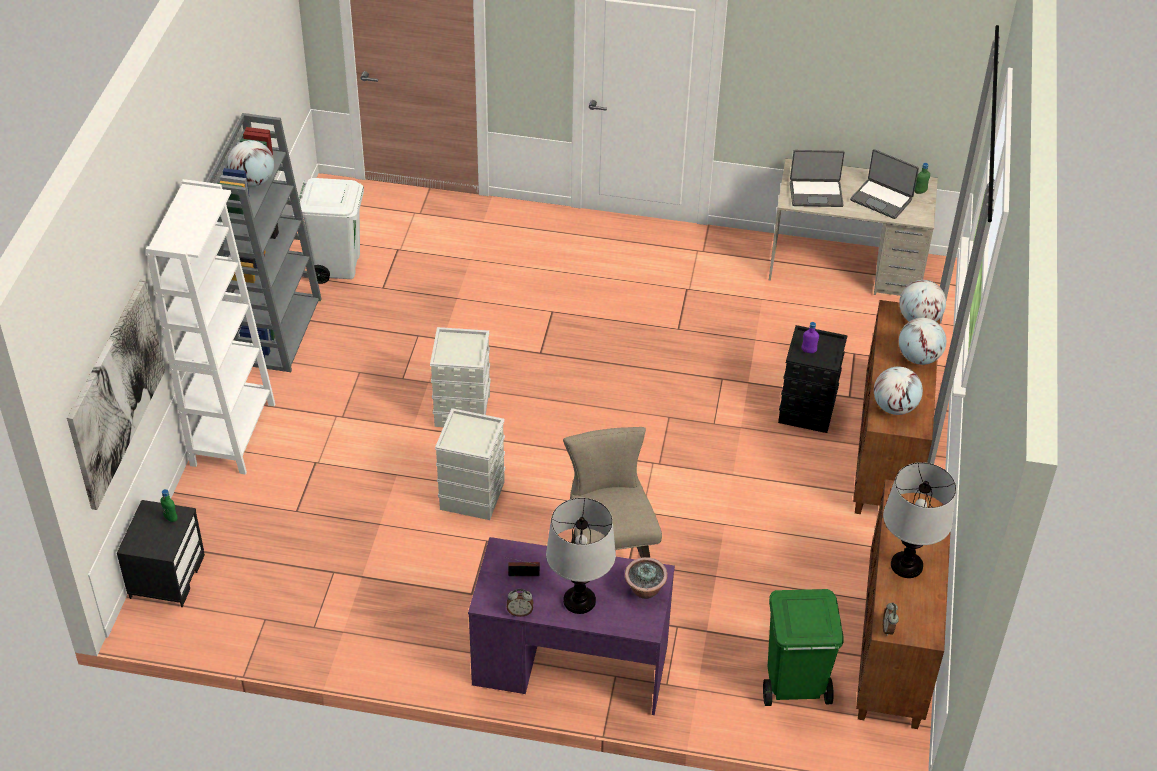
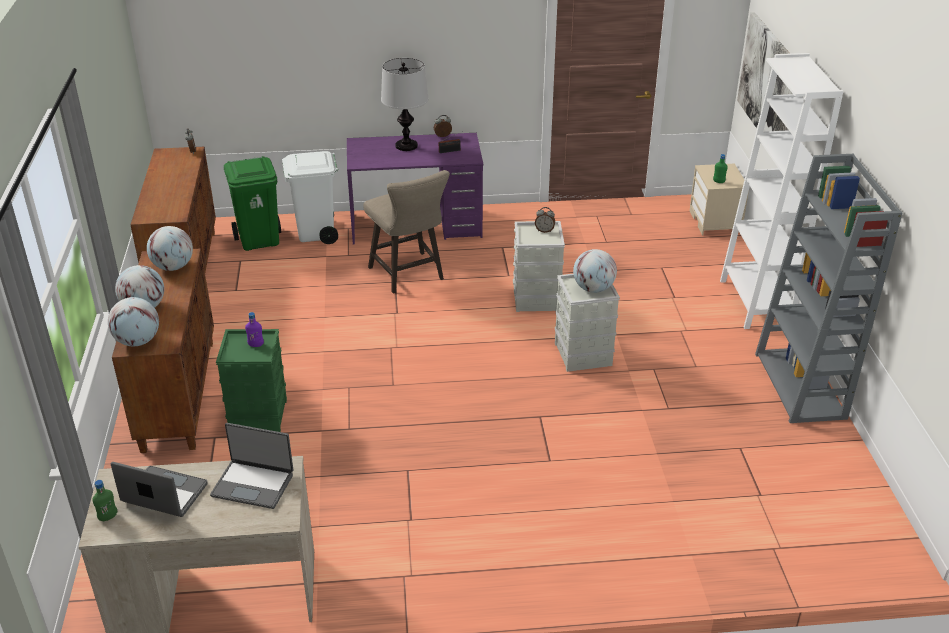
camera: 165 degrees right, 10 degrees down
(166, 575) = (715, 222): black nightstand -> beige nightstand
(253, 181) = (843, 221): globe -> globe (593, 289)
(336, 266) = (807, 460): white trash can -> white trash can (316, 233)
(459, 441) = (544, 230): none -> alarm clock
(645, 590) = (364, 156): potted plant -> none
(807, 411) = (258, 415): black storage box -> green storage box
(816, 193) = (253, 484): laptop -> laptop turned 150 degrees counterclockwise
(907, 565) = (174, 180): table lamp -> none

